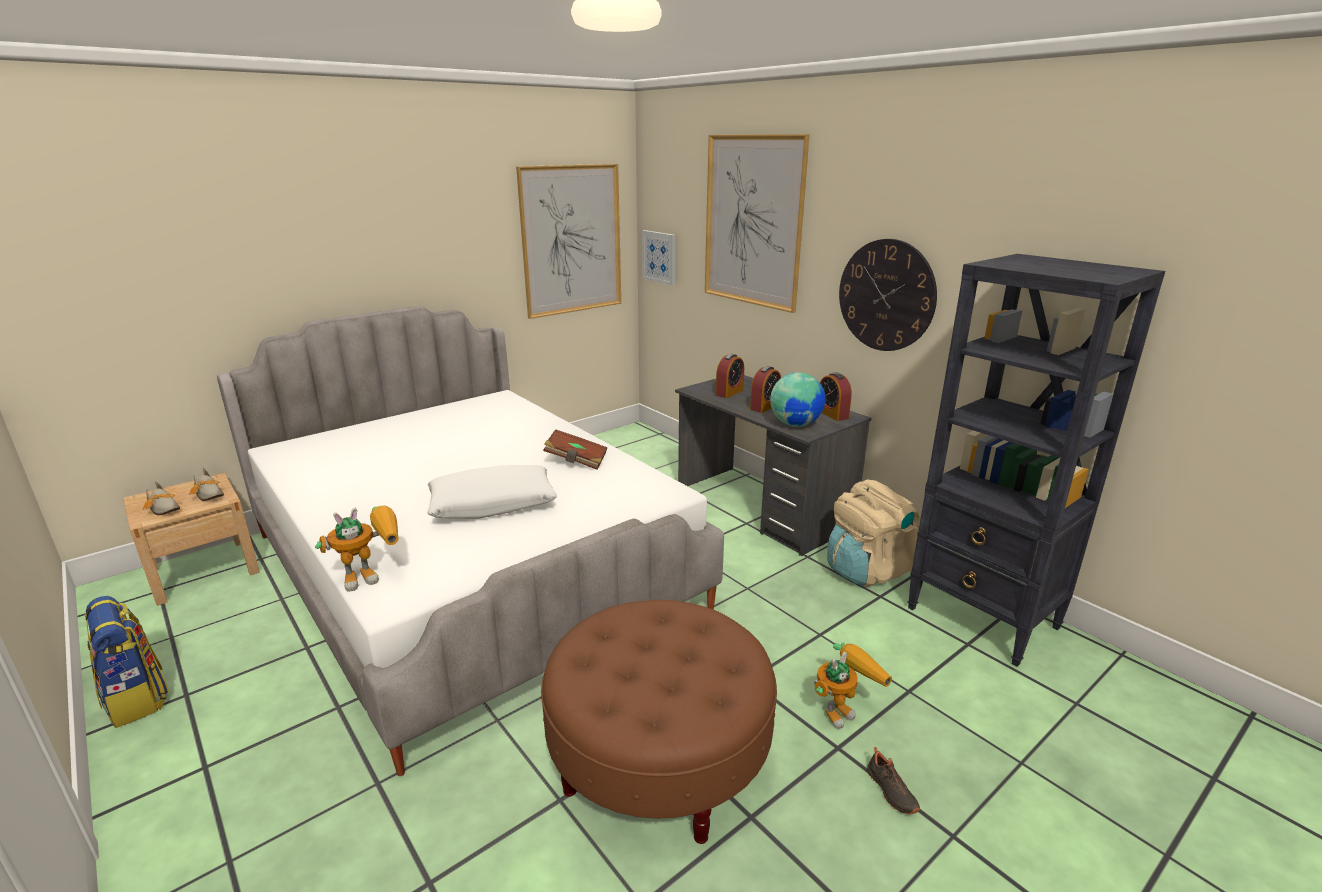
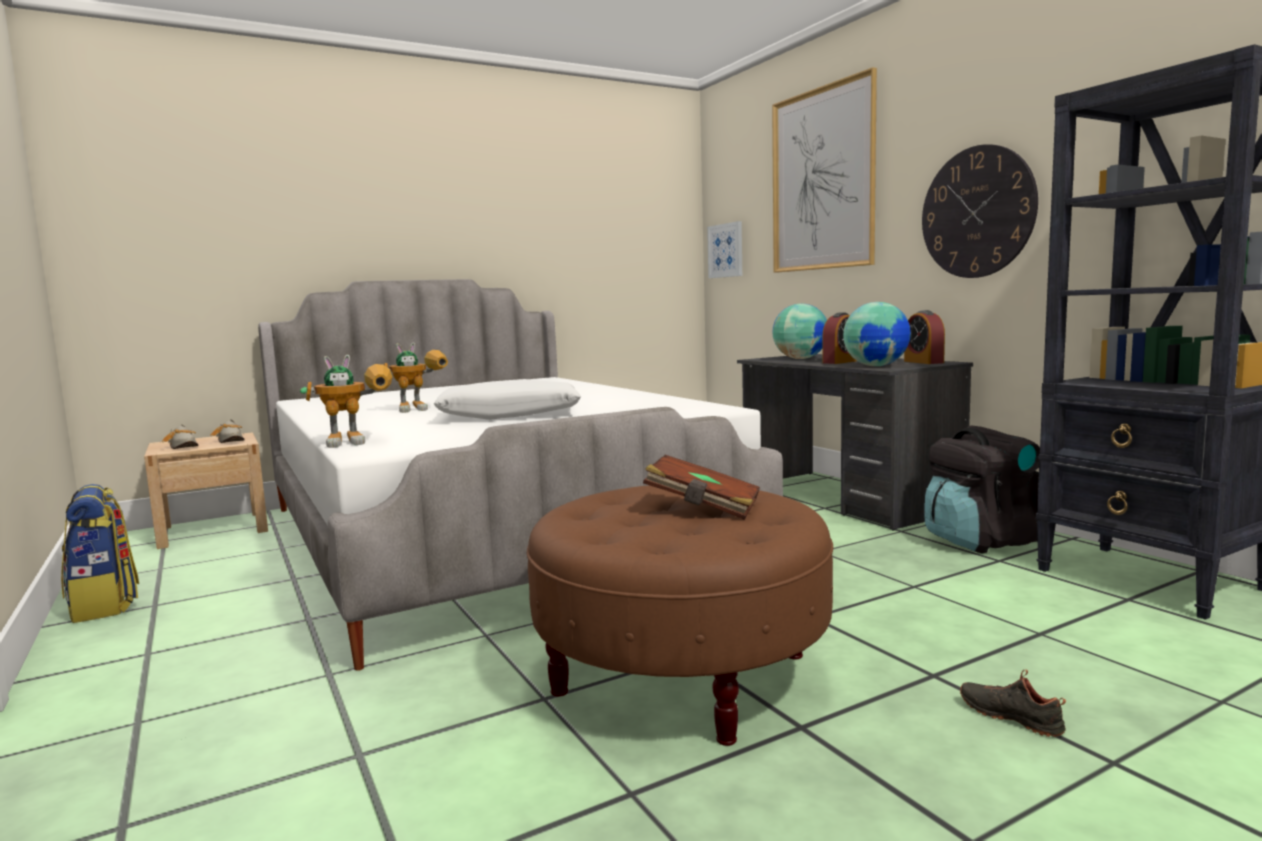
camera: 10 degrees right, 15 degrees down
(572, 240) = (631, 232): picture -> none
(576, 461) = (613, 399): brown book -> brown book (703, 508)
(729, 392) = (800, 359): alarm clock -> globe
(842, 708) = (942, 644): toy robot -> toy robot (423, 409)
(868, 569) = (982, 541): beige backpack -> black backpack
(890, 791) = (1011, 716): black shoe -> black shoe turned 150 degrees clockwise

